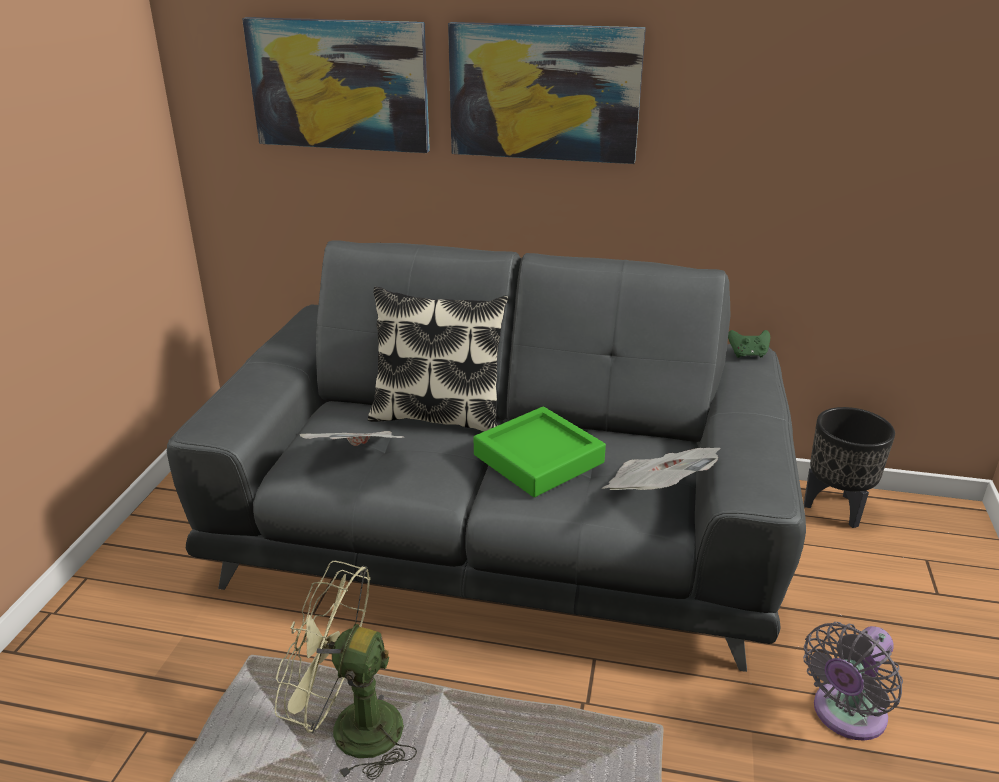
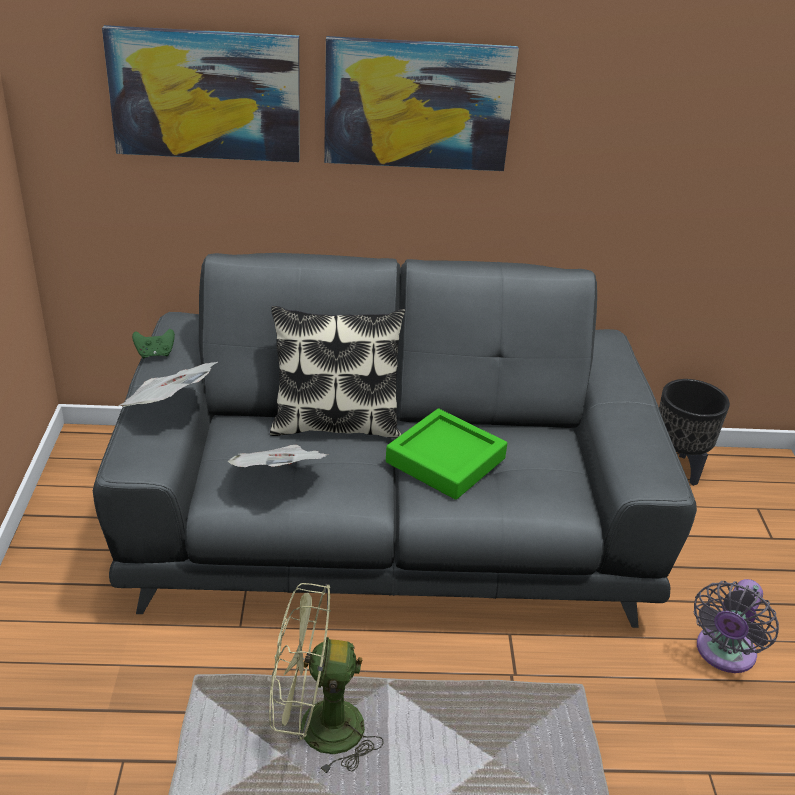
camera: 15 degrees left, 5 degrees up
(656, 493) = (559, 483): newspaper -> newspaper (169, 406)
(748, 355) = (605, 341): green game controller -> green game controller (155, 354)

